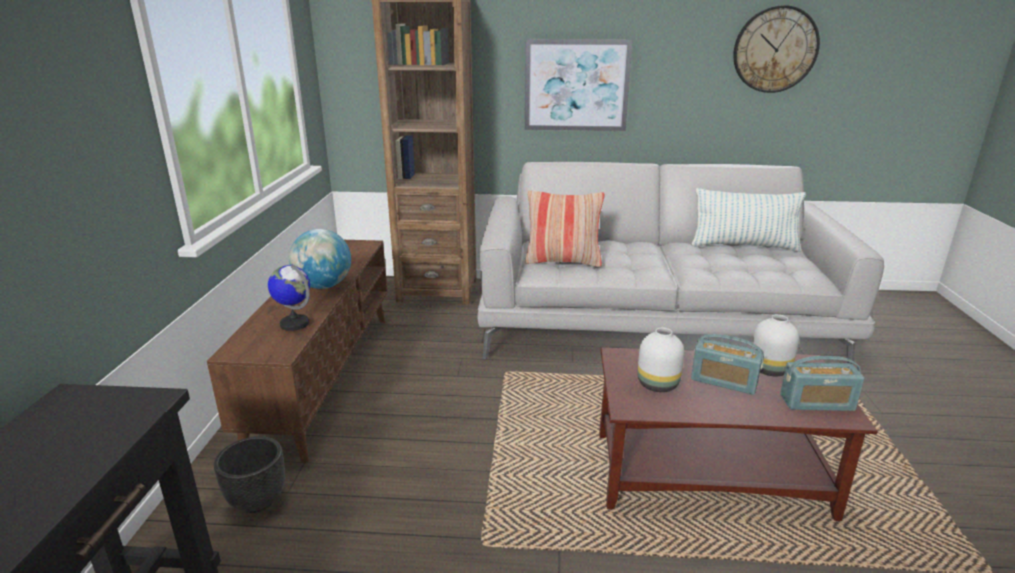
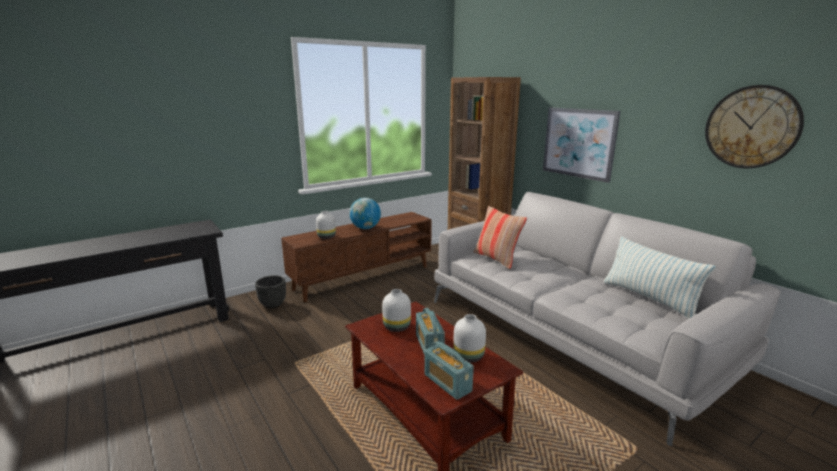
camera: 50 degrees right, 5 degrees down
(294, 324) = (326, 237): globe -> white vase

